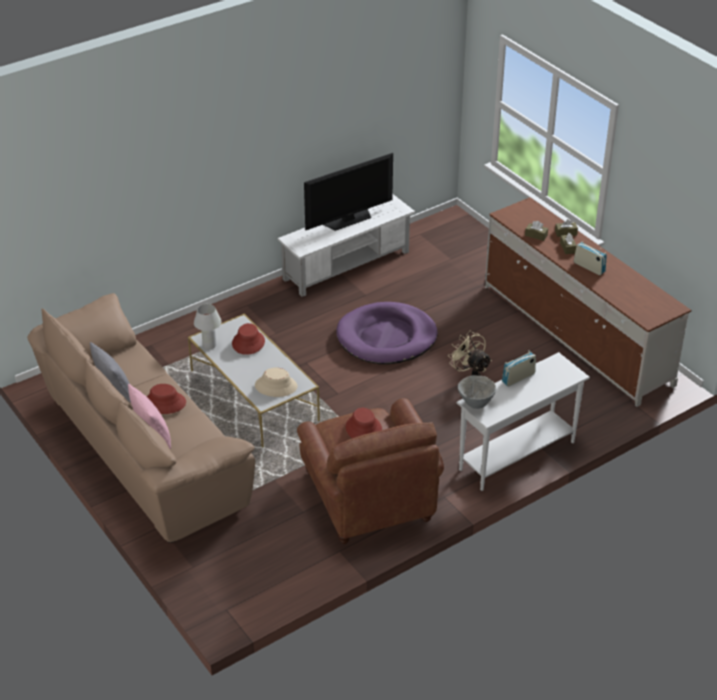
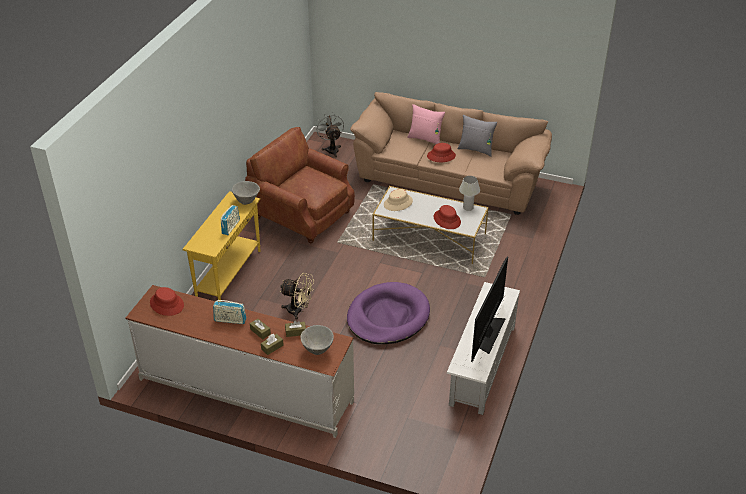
camera: 145 degrees right, 0 degrees up
(228, 589) = (331, 149): none -> grey fan
(363, 429) = (311, 182): red hat -> red hat (167, 304)
(517, 457) = (228, 274): white console table -> yellow console table
(528, 216) = (317, 350): none -> grey bowl

